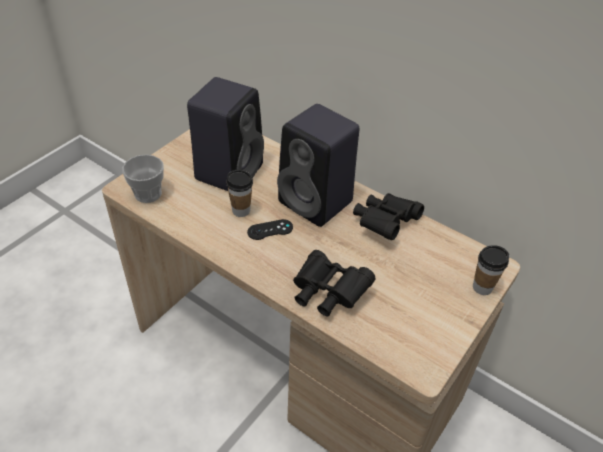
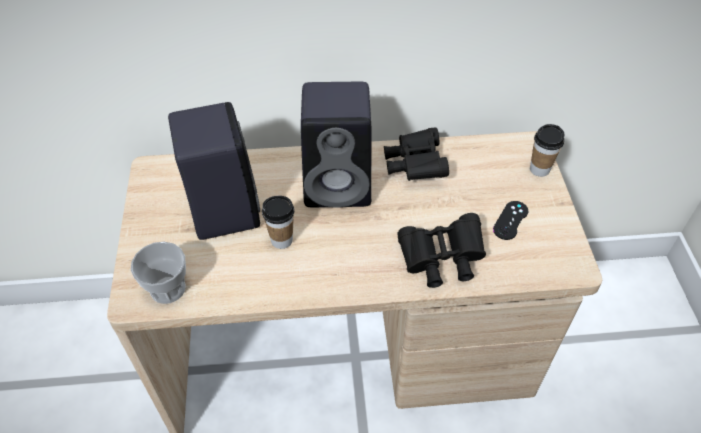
camera: 40 degrees left, 5 degrees up
(270, 230) = (329, 239): black game controller -> black game controller (510, 220)

